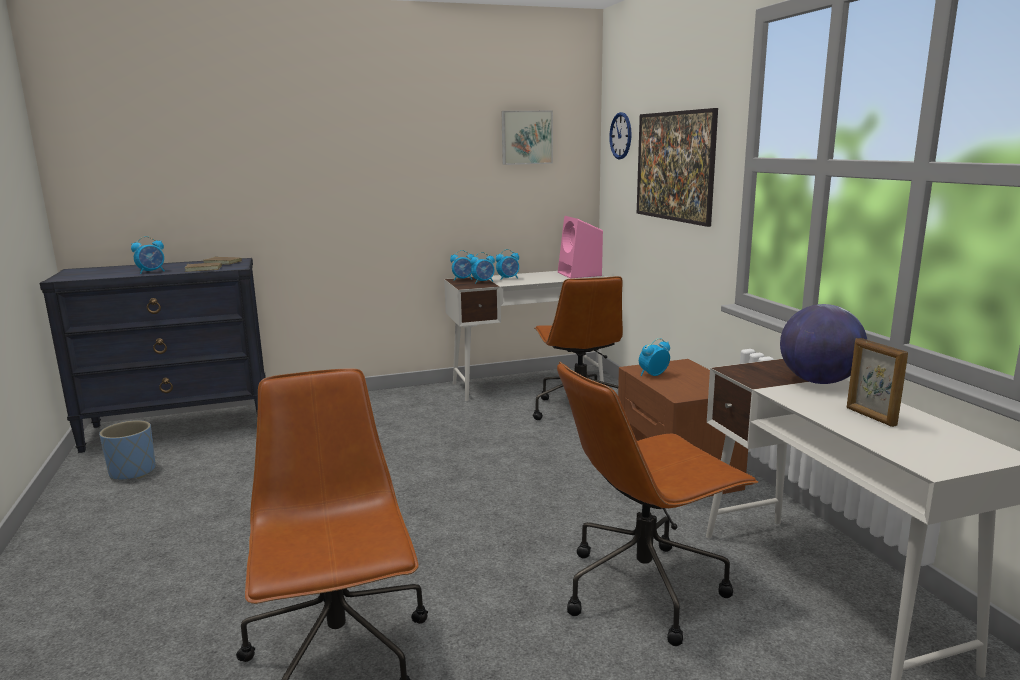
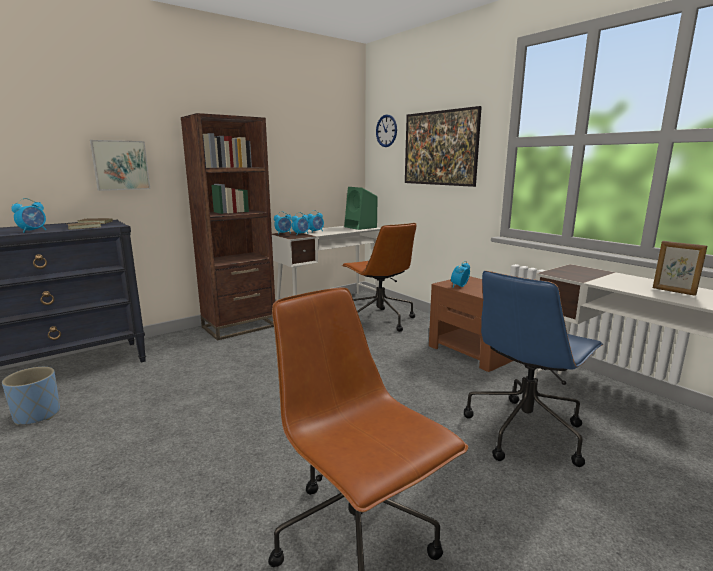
camera: 20 degrees left, 0 degrees up
(394, 399) = (239, 326): none -> brown bookcase
(526, 137) = (320, 130): picture -> picture (120, 165)
(580, 274) = (361, 227): pink speaker -> green speaker
(645, 588) = (525, 430): brown office chair -> blue office chair
(818, 381) = (610, 275): globe -> none

